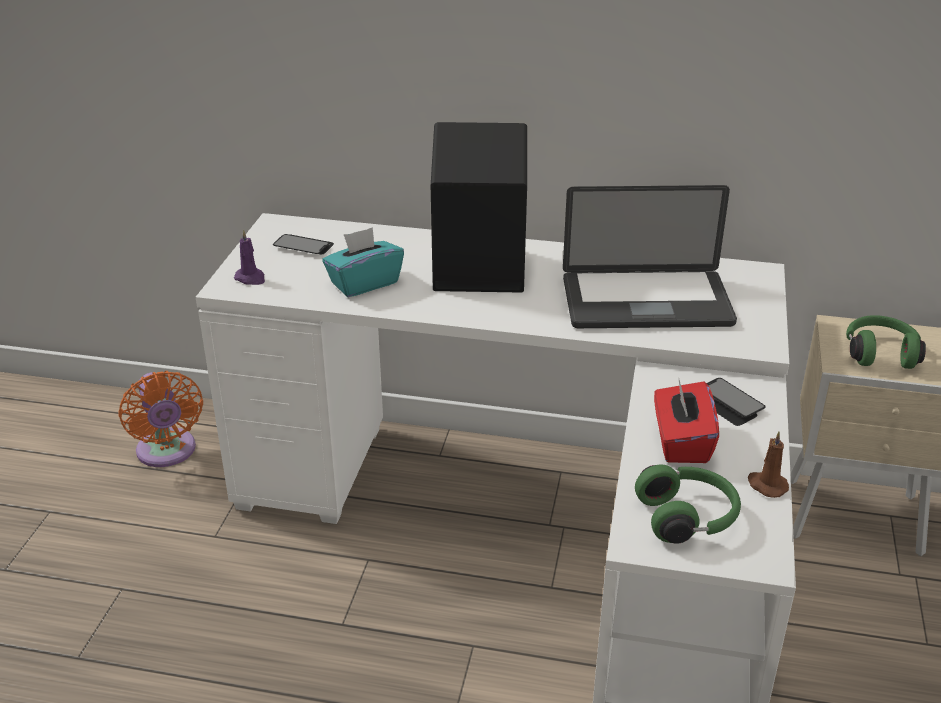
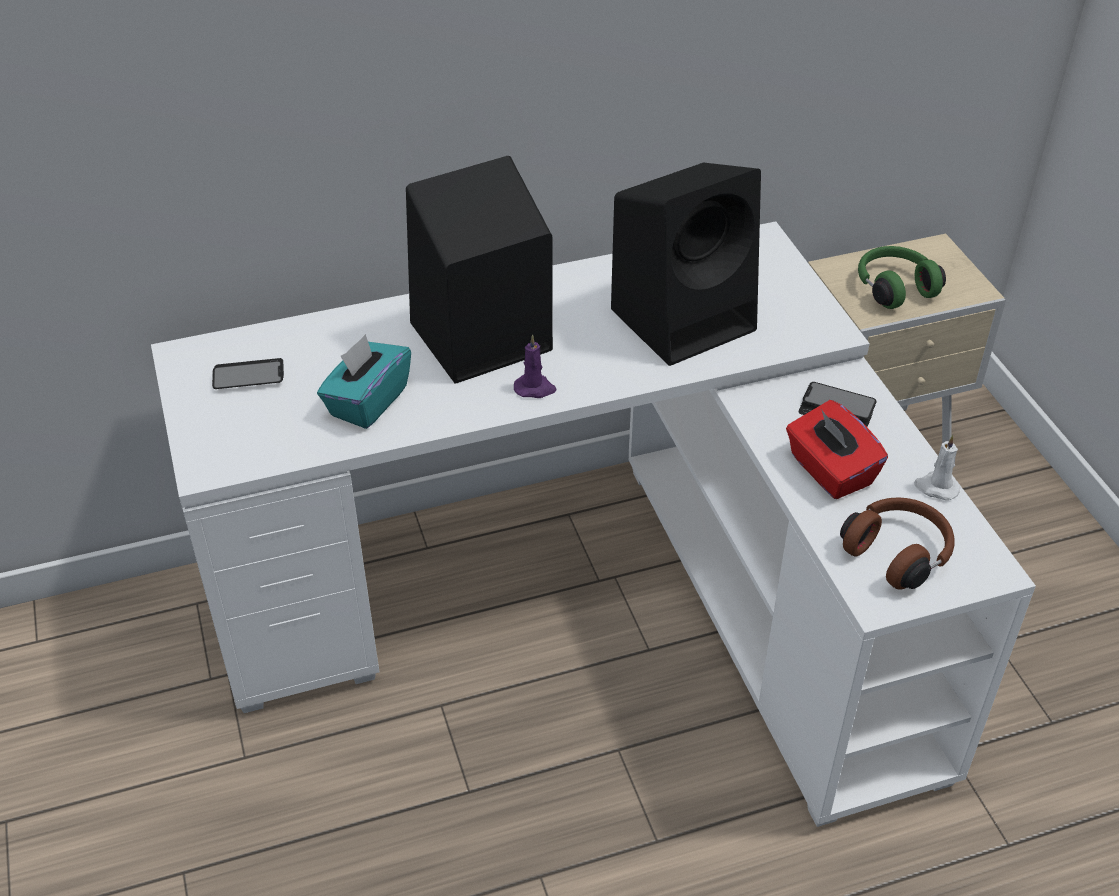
camera: 30 degrees left, 10 degrees up
(167, 453) = (98, 679): orange fan -> none
(251, 278) = (225, 445): purple candle -> purple candle (535, 388)
(646, 302) = (685, 318): laptop -> black speaker
(688, 517) = (898, 553): green headphones -> brown headphones
(766, 485) = (936, 487): brown candle -> white candle

